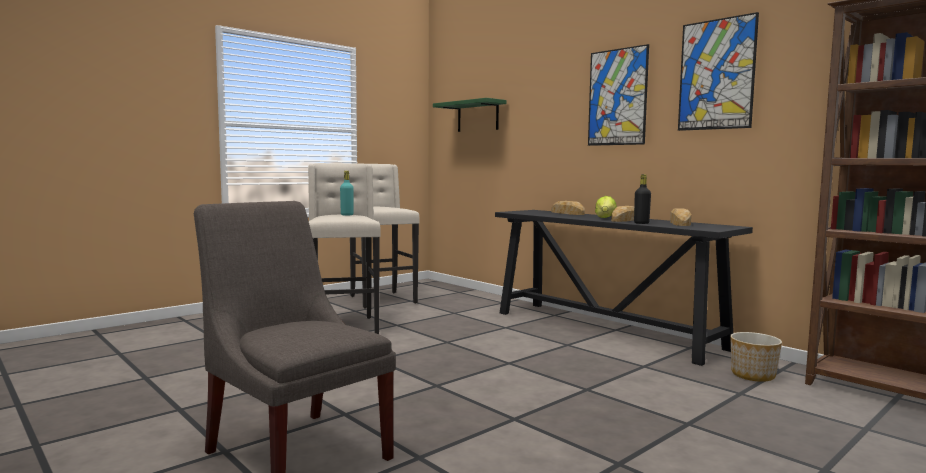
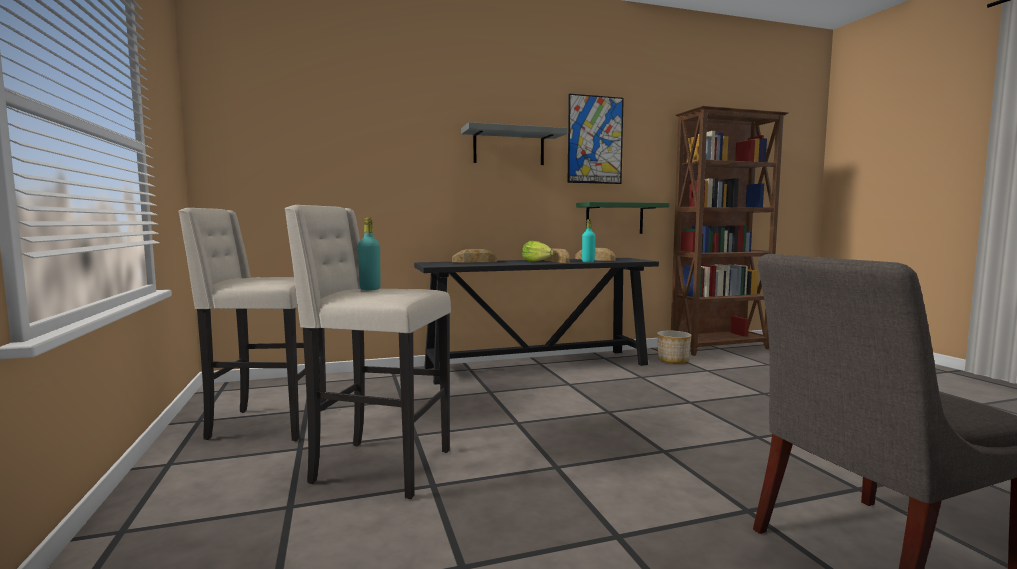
camera: 65 degrees left, 0 degrees up
(478, 116) = (305, 147): green shelf -> green shelf (614, 218)
(617, 97) = (509, 147): picture -> grey shelf
(641, 223) = (588, 262): black bottle -> turquoise bottle

